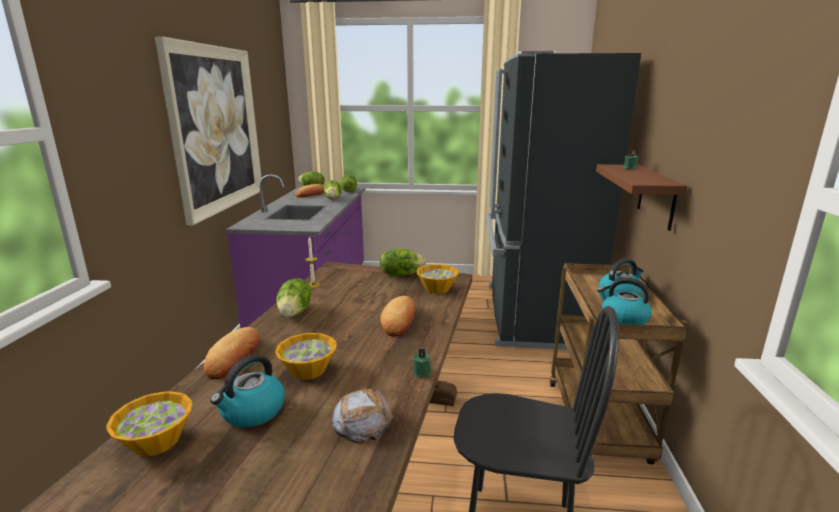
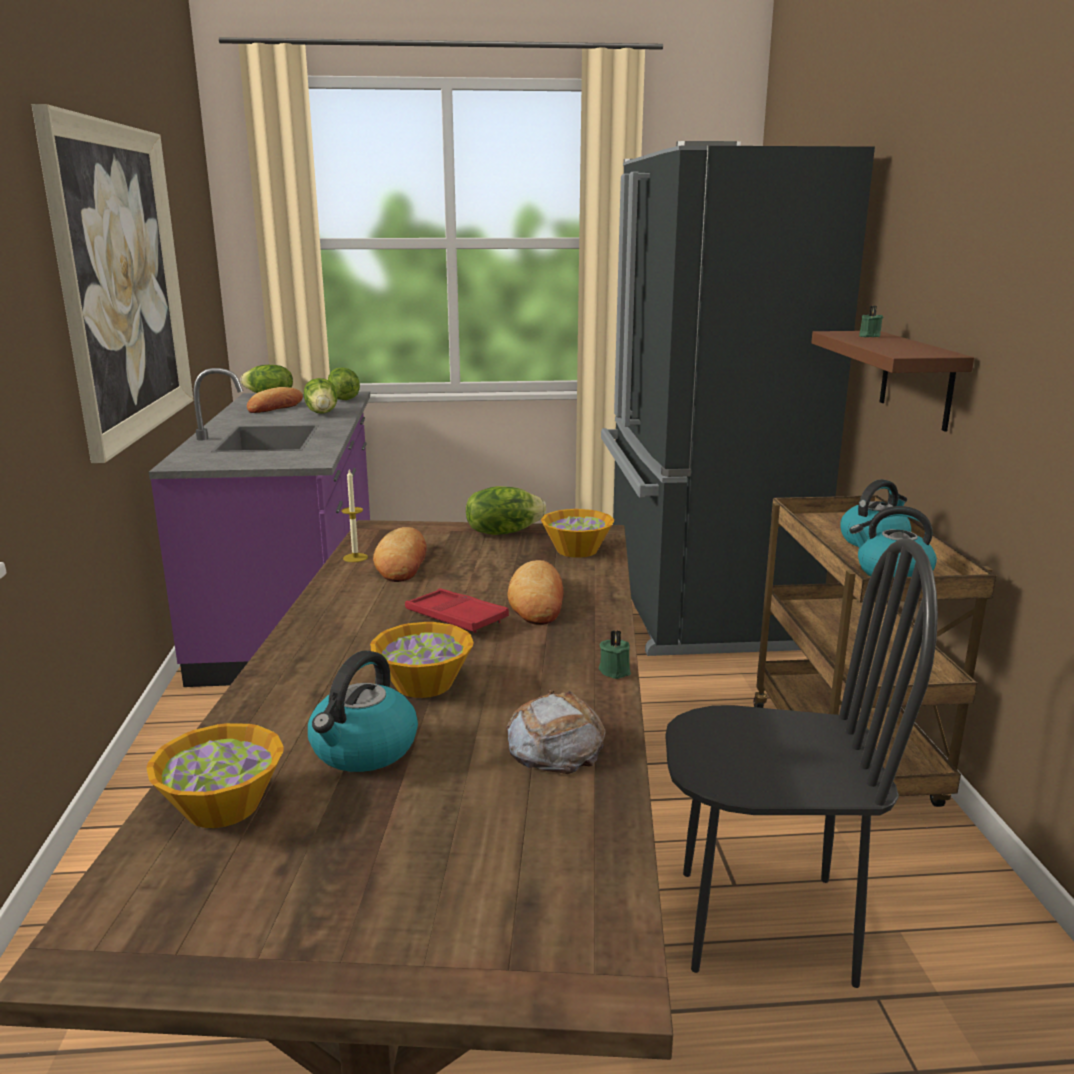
camera: 10 degrees left, 0 degrees up
(234, 357) = (280, 676): bread -> bread (402, 562)
(295, 312) = (349, 601): lettuce -> none
(348, 327) = (456, 618): none -> red tray

